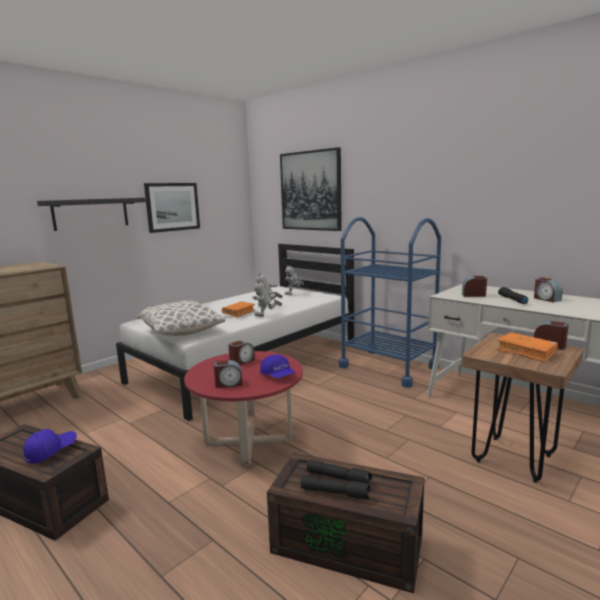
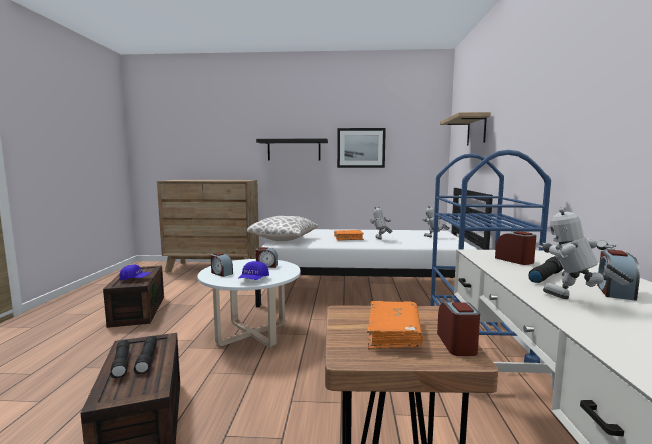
camera: 50 degrees right, 5 degrees down
(248, 441) = (252, 334): red coffee table -> white coffee table
(266, 316) = (358, 245): toy robot -> toy robot (575, 301)
(310, 191) = (476, 130): picture -> shelf

